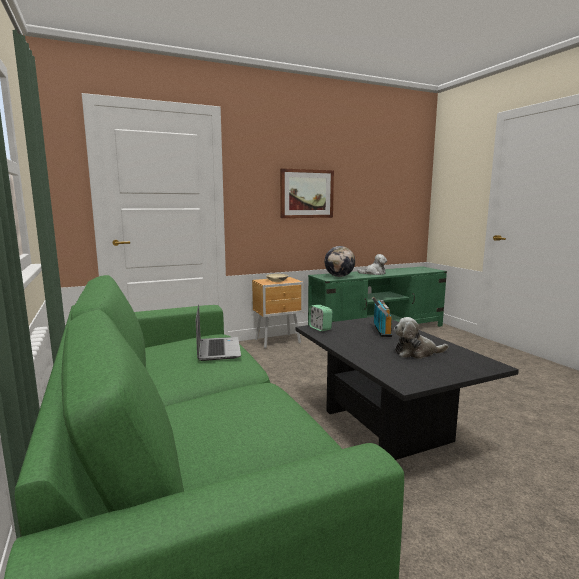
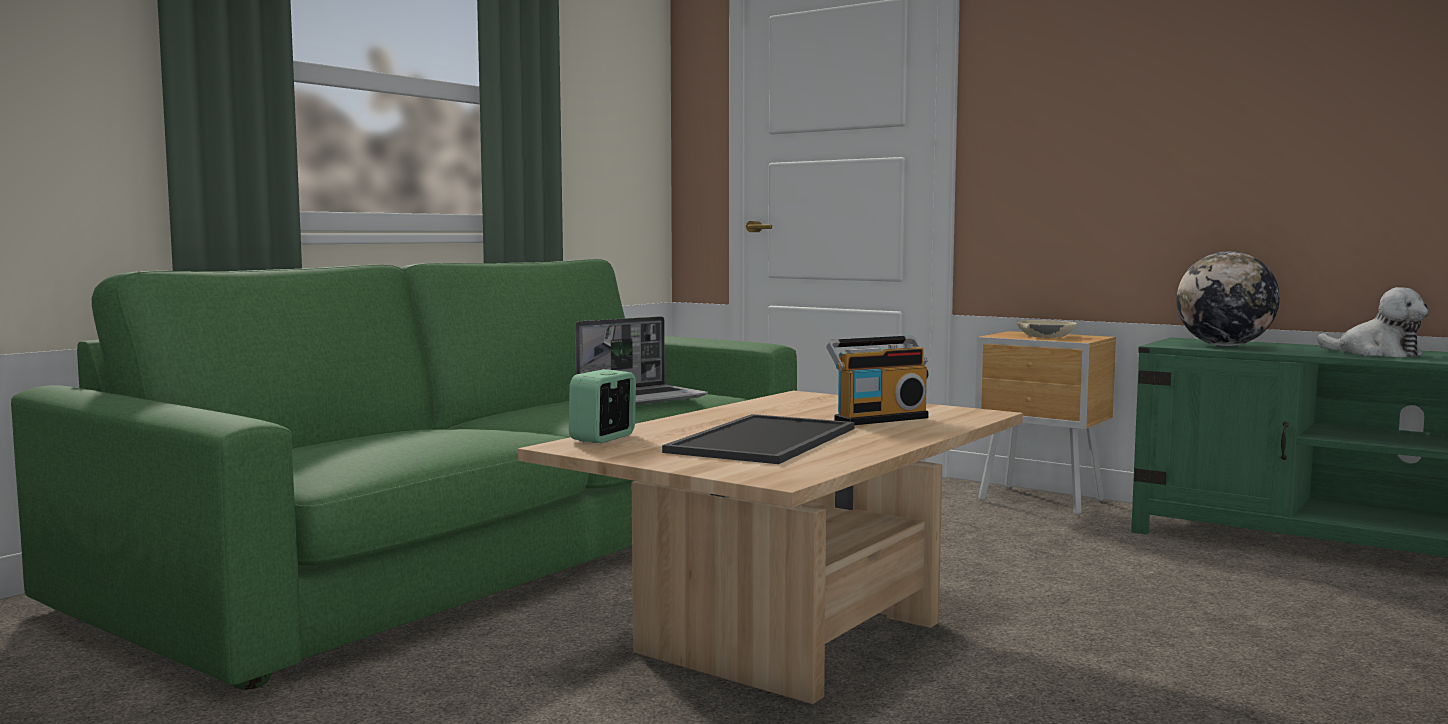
camera: 60 degrees right, 5 degrees down
(306, 194) = (1181, 104): picture -> none
(320, 328) = (809, 397): alarm clock -> alarm clock (603, 438)
(386, 425) = (791, 637): black coffee table -> beige coffee table
(416, 353) = (766, 440): plush toy -> tray

